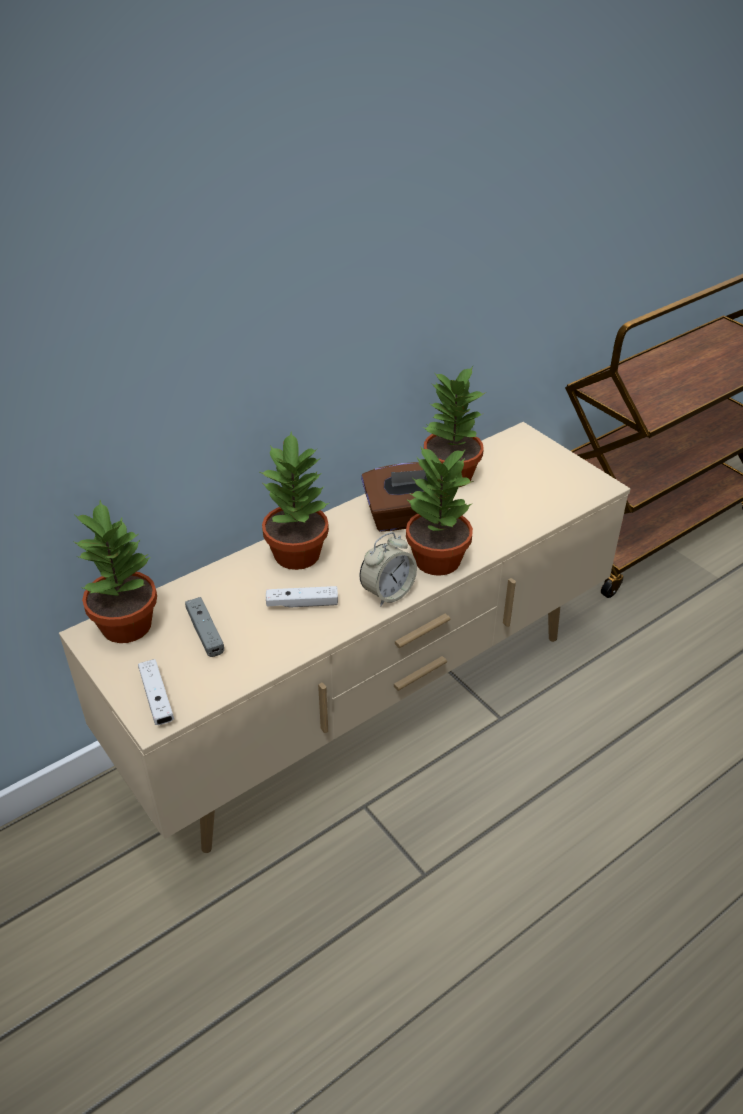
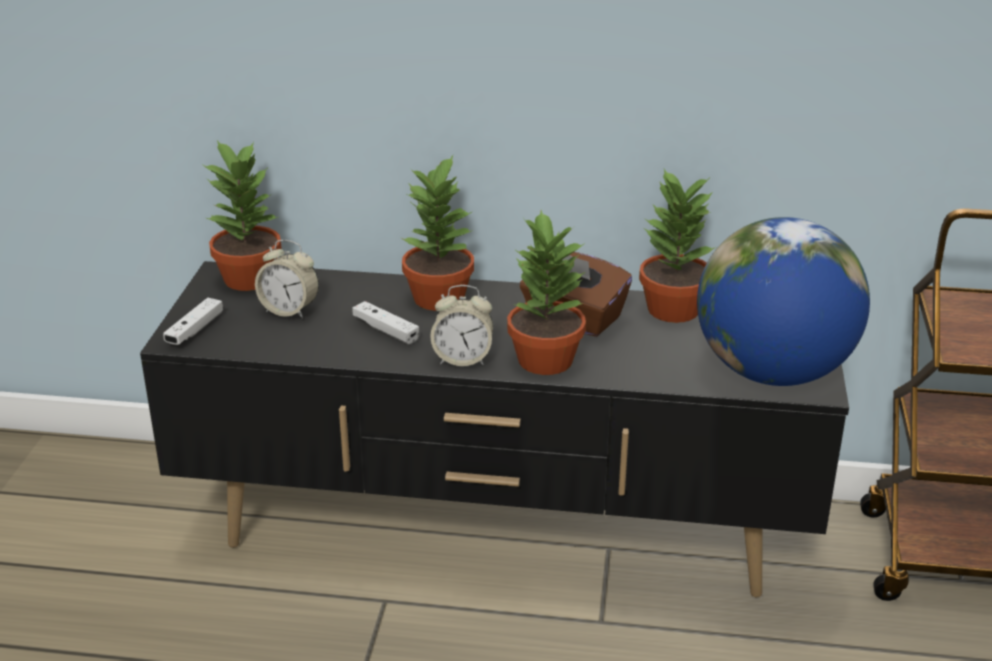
camera: 45 degrees right, 10 degrees down
(205, 632) = (289, 310): grey game controller -> alarm clock
(371, 705) = (498, 534): beige tv stand -> black tv stand
(565, 488) = (773, 372): none -> globe

